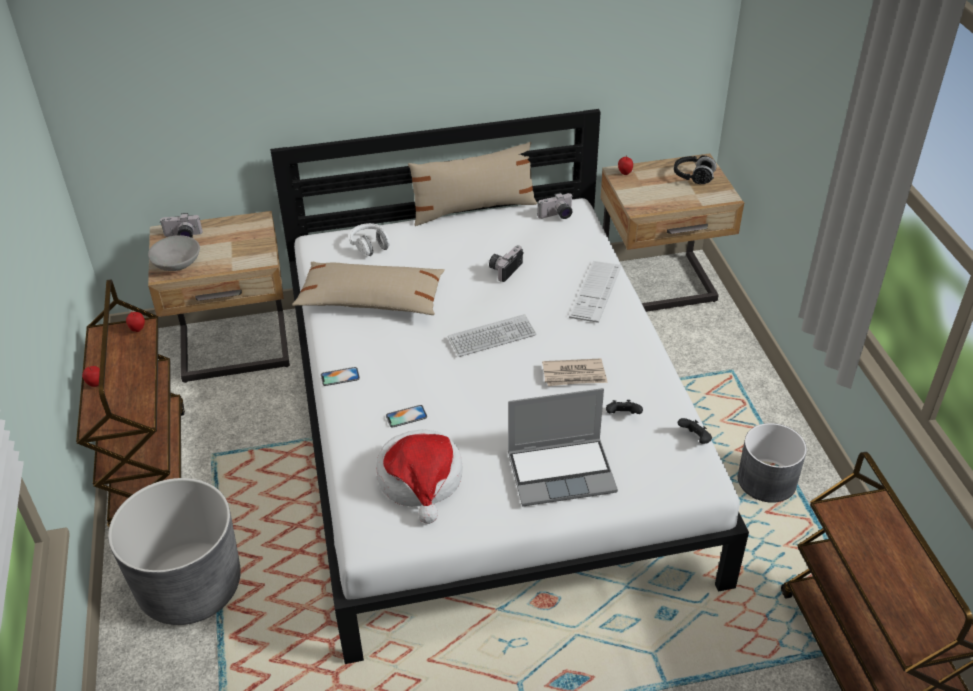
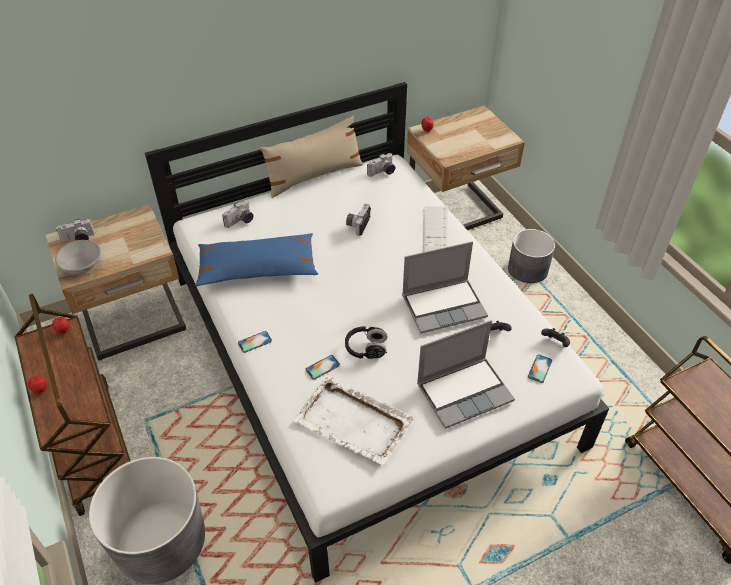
camera: 15 degrees left, 5 degrees up
(370, 246) = (240, 221): white headphones -> camera
(371, 300) = (257, 268): beige pillow -> blue pillow
(421, 480) = (354, 422): hat -> white tray
(492, 337) = (368, 284): keyboard -> none
(574, 375) = (444, 306): newspaper -> laptop
(664, 464) = (540, 369): none -> phone
(693, 177) = (479, 126): black headphones -> black headphones (366, 349)
(767, 480) = (585, 355): grey planter -> grey planter (528, 269)

